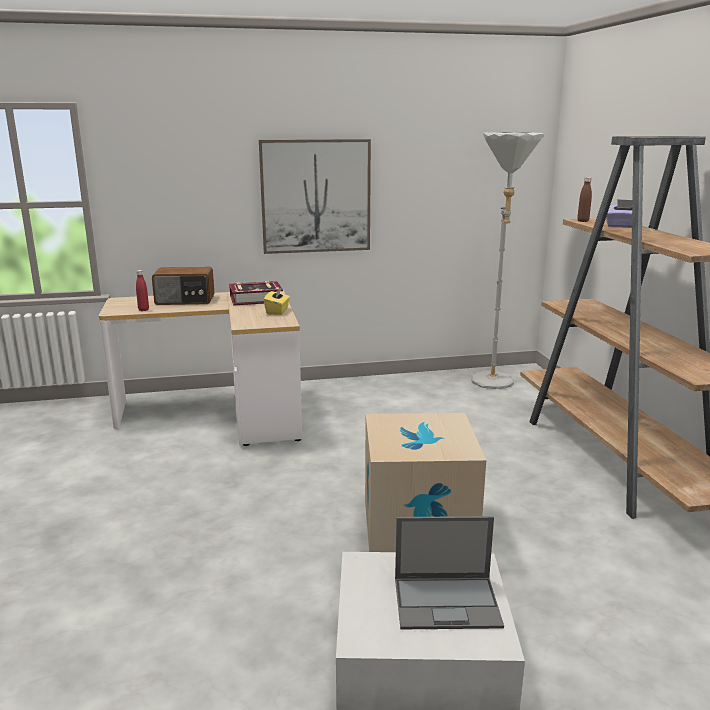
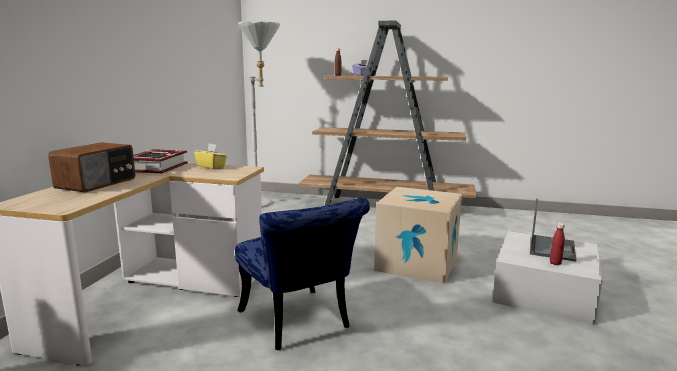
camera: 65 degrees left, 5 degrees down
(143, 310) = (92, 197): red bottle -> red bottle (555, 263)
(210, 488) = (299, 324): none -> blue chair
(316, 196) = (140, 69): picture -> none

